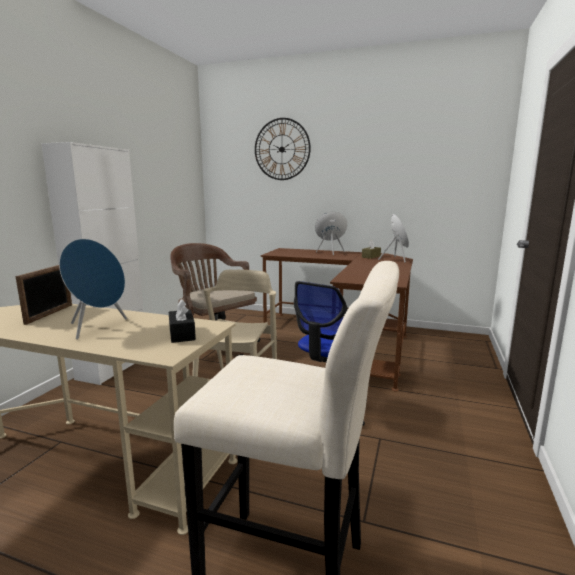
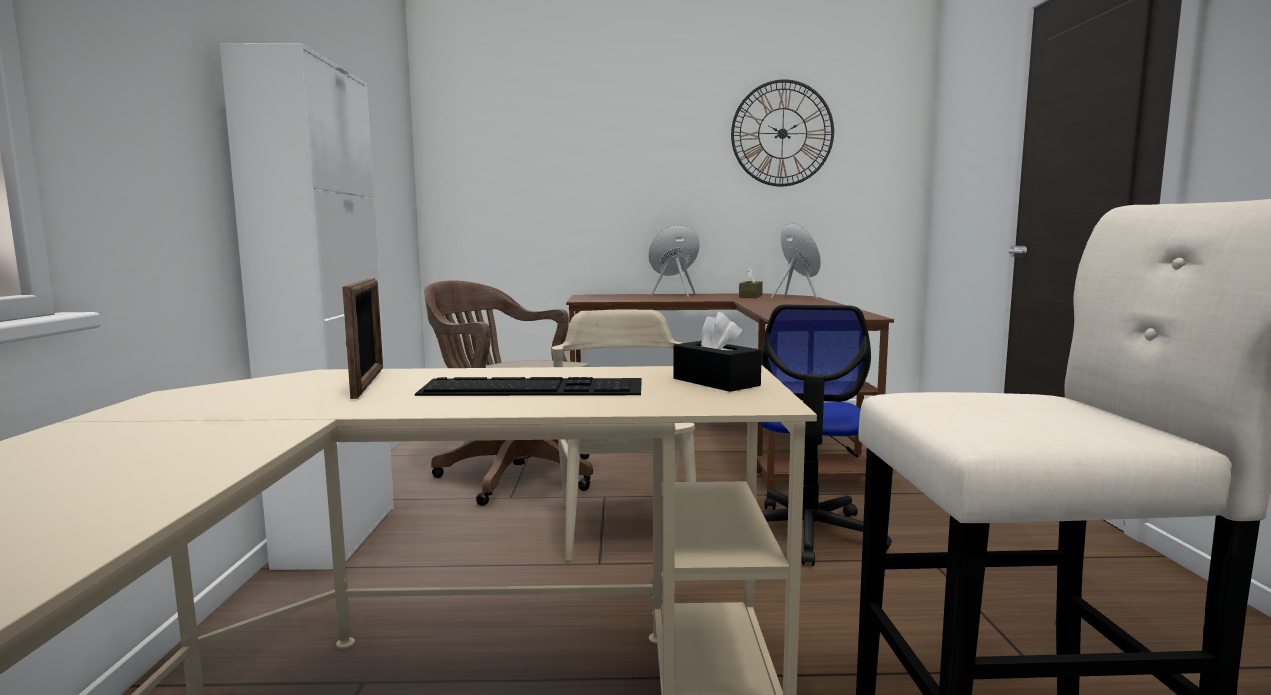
camera: 20 degrees left, 5 degrees down
(98, 327) = (532, 389): blue speaker -> keyboard
(282, 149) = (574, 120): wall clock -> wall clock (782, 133)

